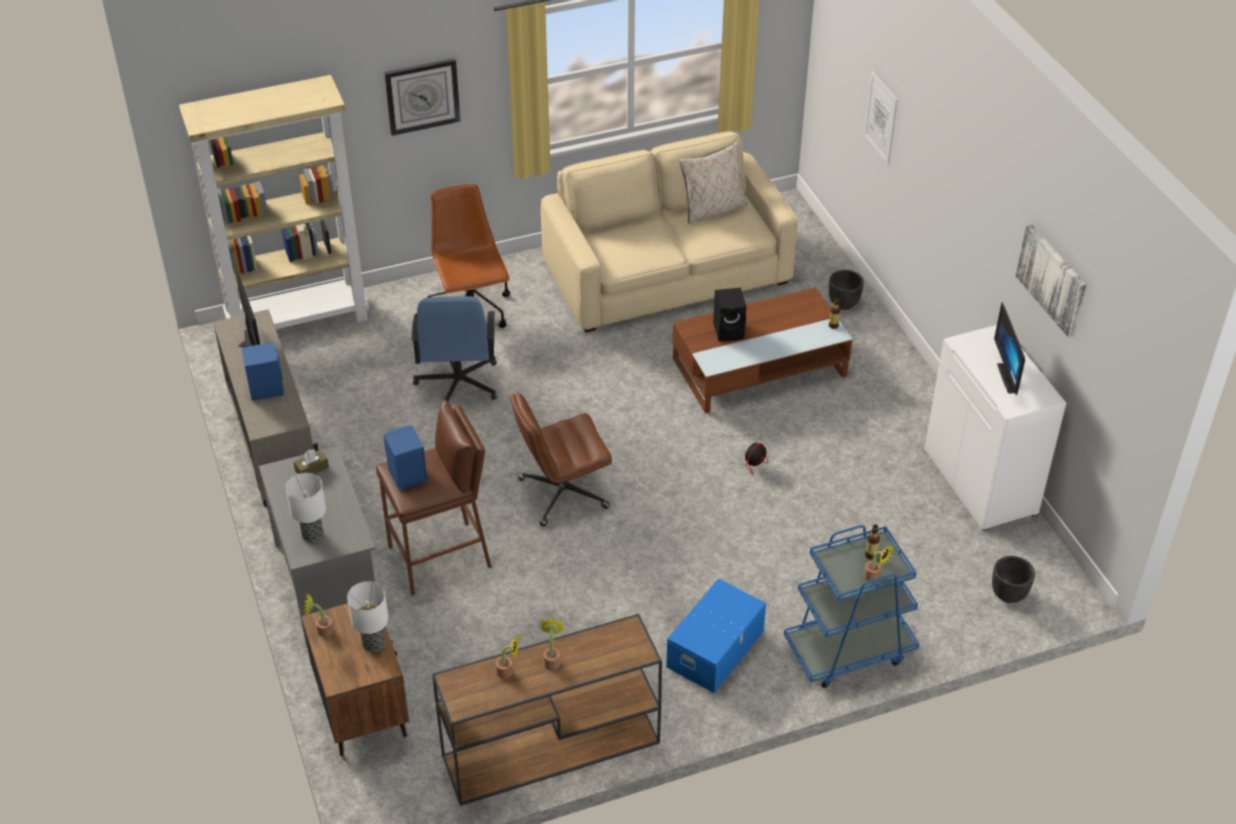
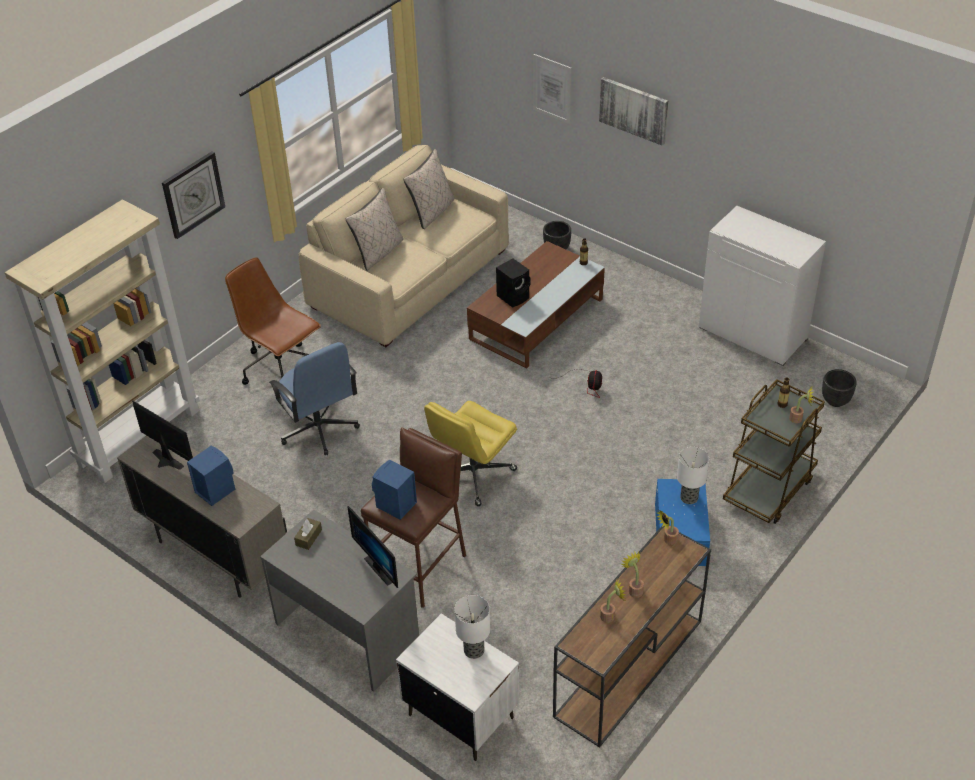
camera: 30 degrees left, 0 degrees up
(312, 534) = (356, 588): table lamp -> table lamp (689, 497)
(322, 630) = (423, 662): potted plant -> potted plant (668, 540)
(362, 709) = (460, 715): brown nightstand -> white nightstand
(562, 494) = (472, 475): brown office chair -> yellow office chair
(624, 230) = (378, 252): none -> beige pillow
(848, 650) = (768, 489): blue cart -> brown cart
(1011, 377) = (776, 239): monitor -> monitor (382, 567)
(1052, 279) = (791, 151): picture -> picture (634, 110)

